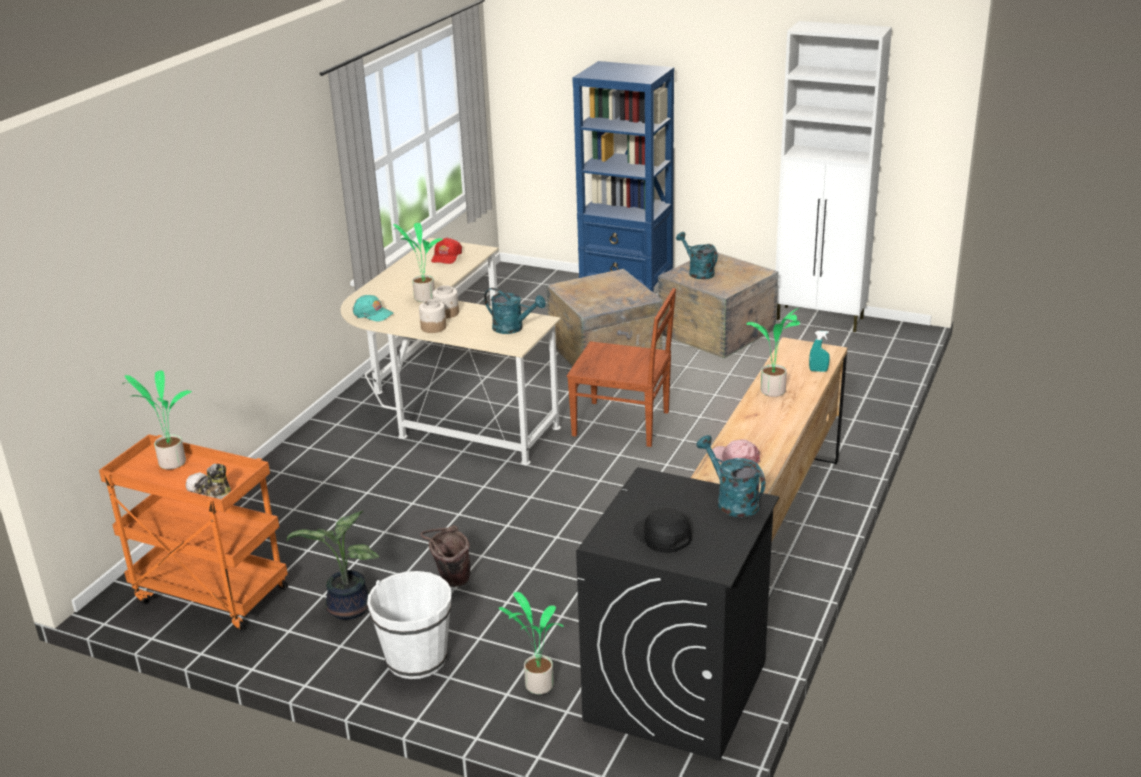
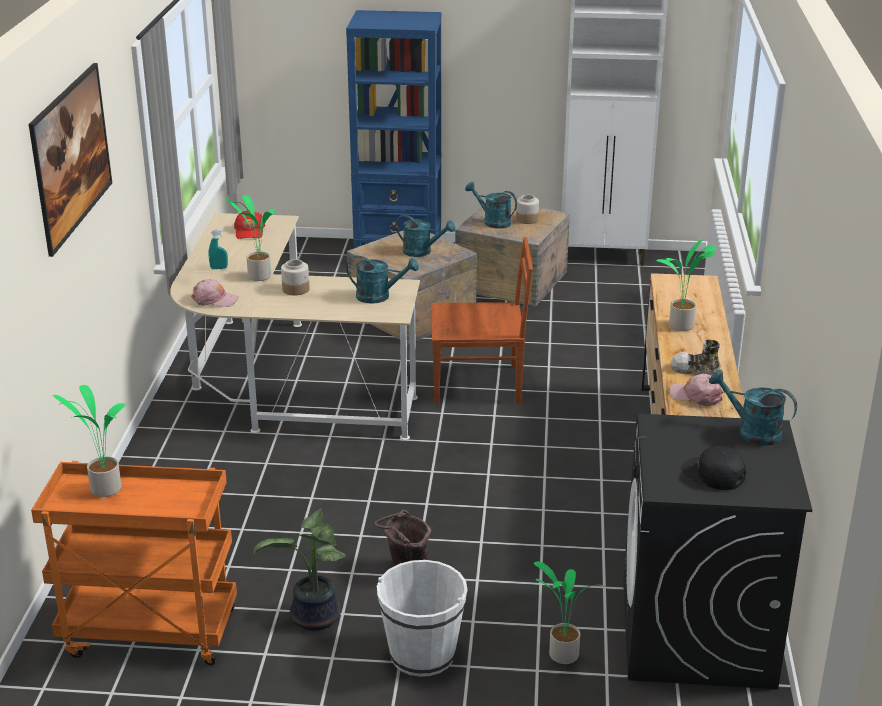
camera: 20 degrees left, 0 degrees up
(209, 492) = (174, 513): shoe -> shoe (695, 369)
(227, 200) = (76, 187): none -> picture
(372, 314) = (214, 300): turquoise cap -> pink cap
(433, 327) = (293, 306): jar -> jar (526, 219)
(613, 293) = (422, 252): none -> turquoise watering can
(818, 370) = (708, 301): turquoise spray bottle -> turquoise spray bottle (219, 268)

